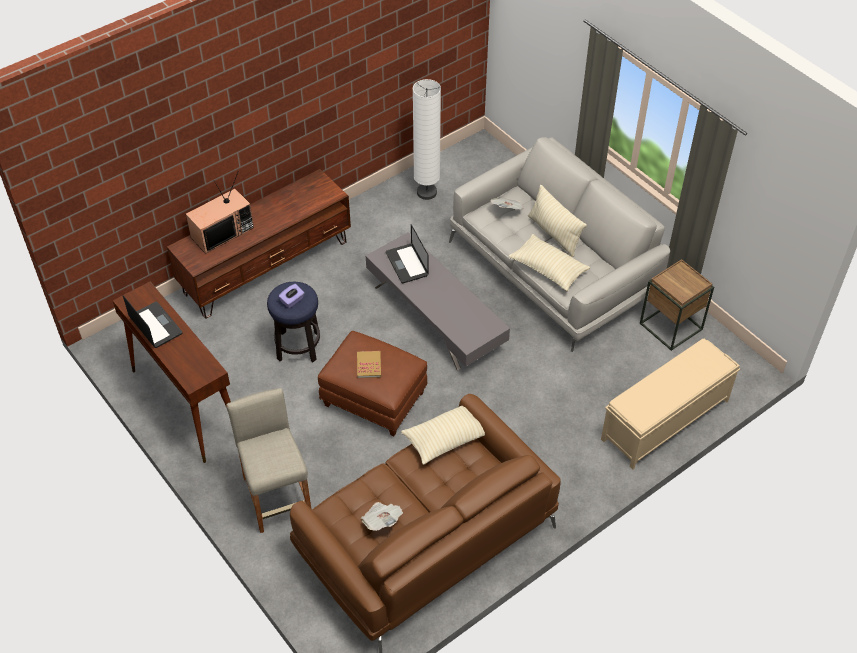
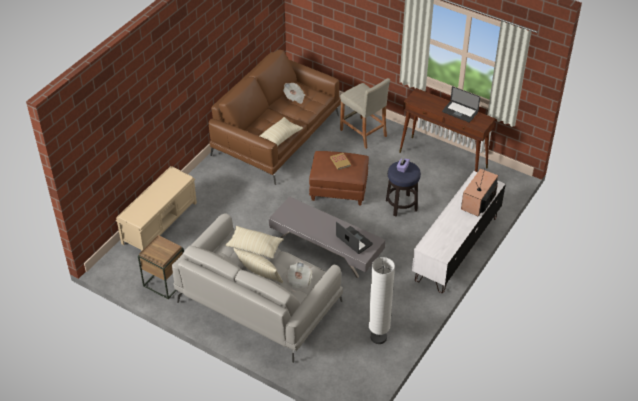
camera: 160 degrees right, 5 degrees down
(267, 266) = (456, 248): brown tv stand -> white tv stand

